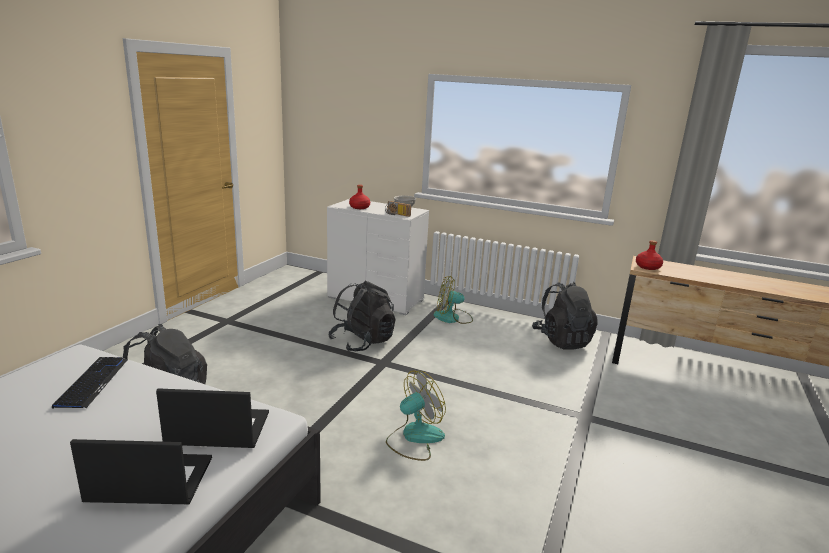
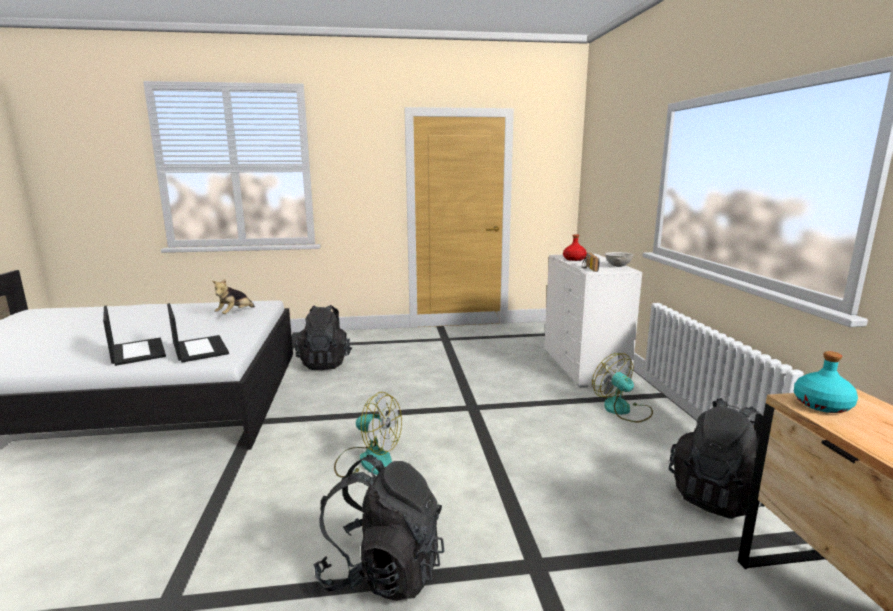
camera: 60 degrees right, 5 degrees down
(92, 383) = (235, 314): keyboard -> plush toy
(362, 342) = (494, 388): black backpack -> black backpack (383, 572)
(648, 267) = (821, 405): red bottle -> turquoise bottle

